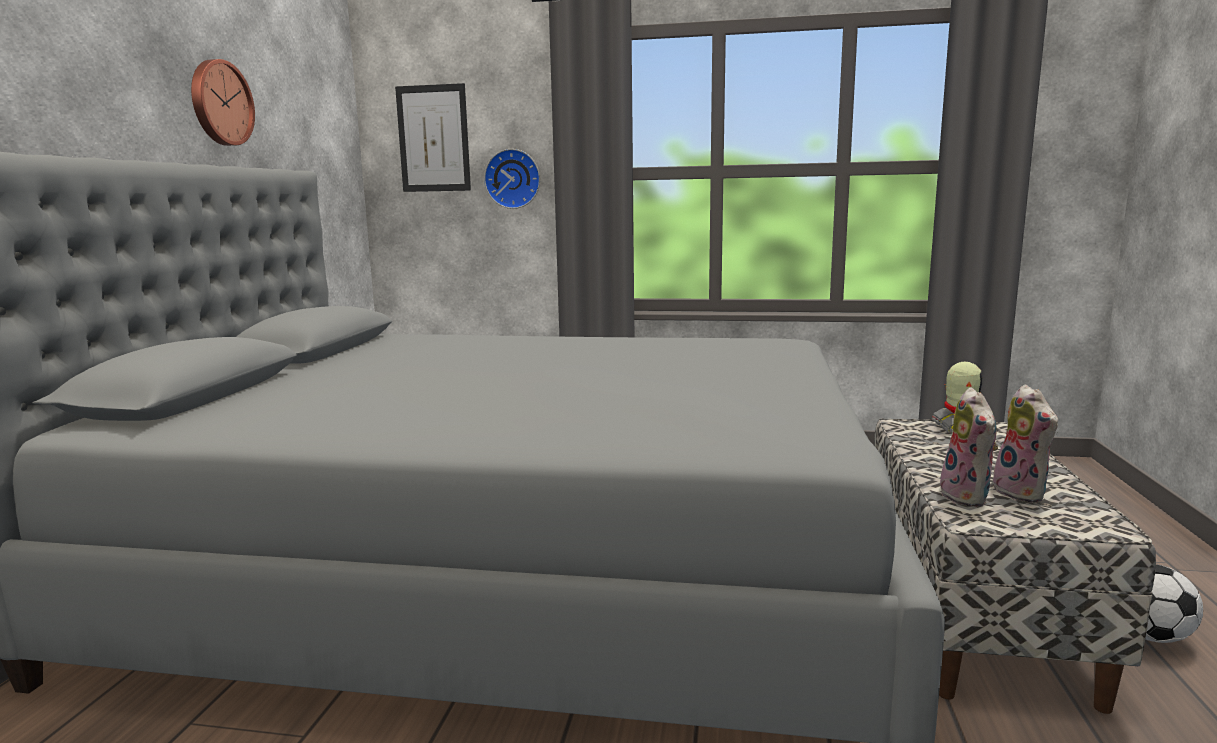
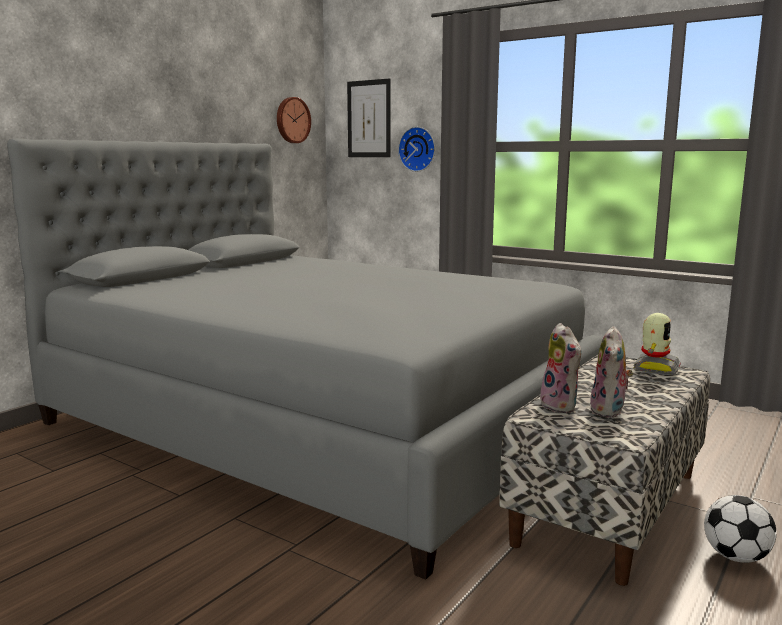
camera: 25 degrees right, 0 degrees up
(220, 103) = (208, 102): wall clock -> wall clock (292, 120)
(968, 497) = (561, 406): plush toy -> plush toy turned 45 degrees counterclockwise

